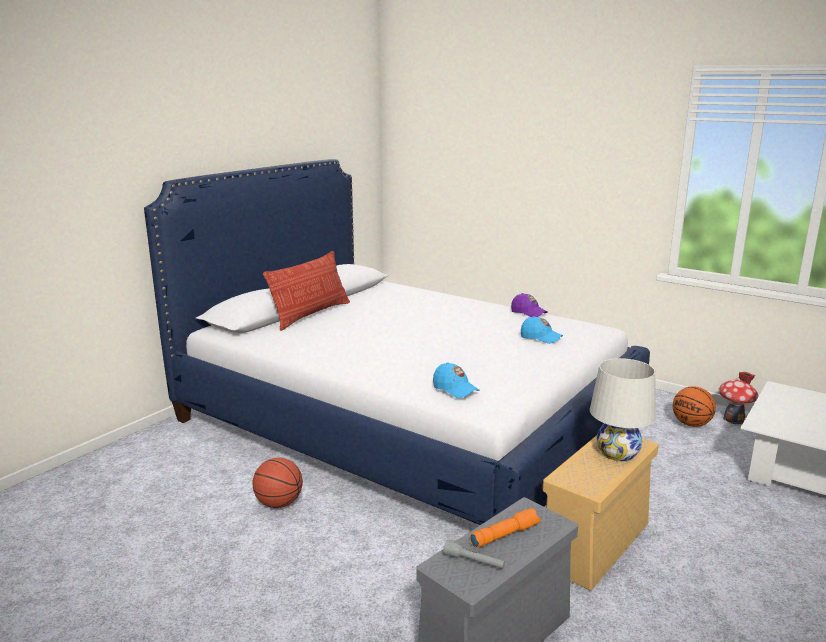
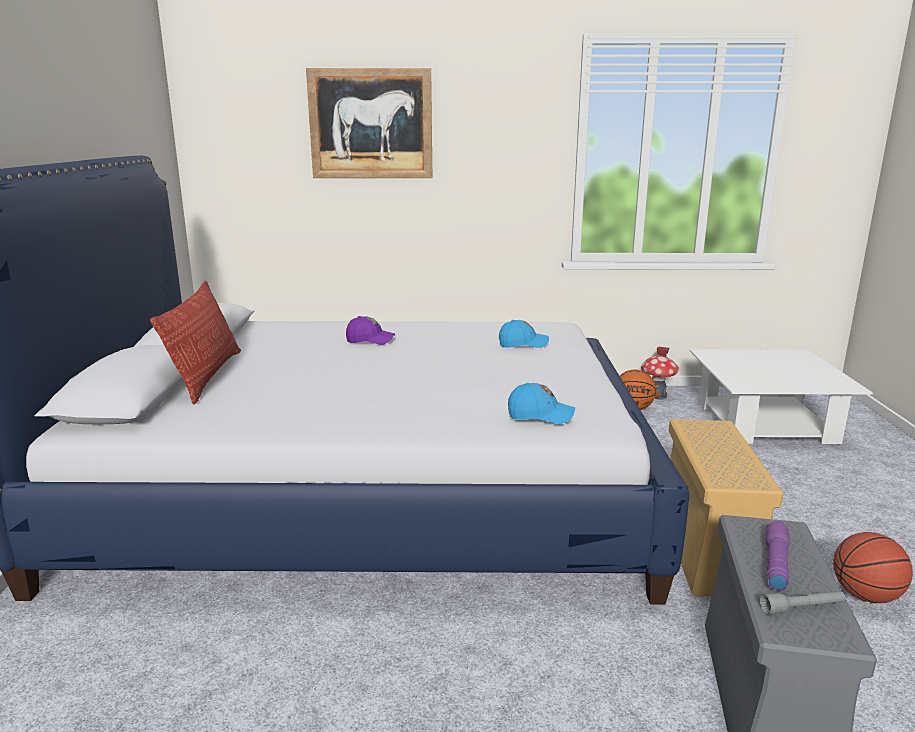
camera: 35 degrees left, 0 degrees up
(279, 503) = (328, 657): basketball -> basketball (865, 595)
(504, 534) = (774, 563): orange flashlight -> purple flashlight
(509, 139) = (371, 124): none -> picture
(528, 313) = (467, 323): purple cap -> purple cap (370, 340)
(617, 453) = (720, 440): white table lamp -> none

